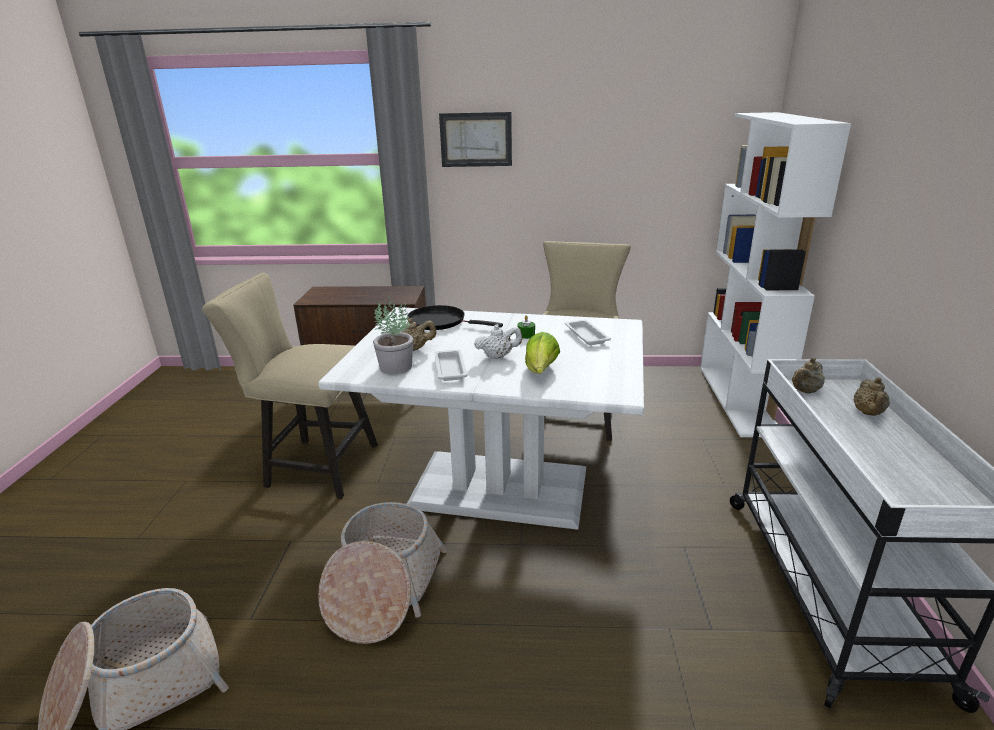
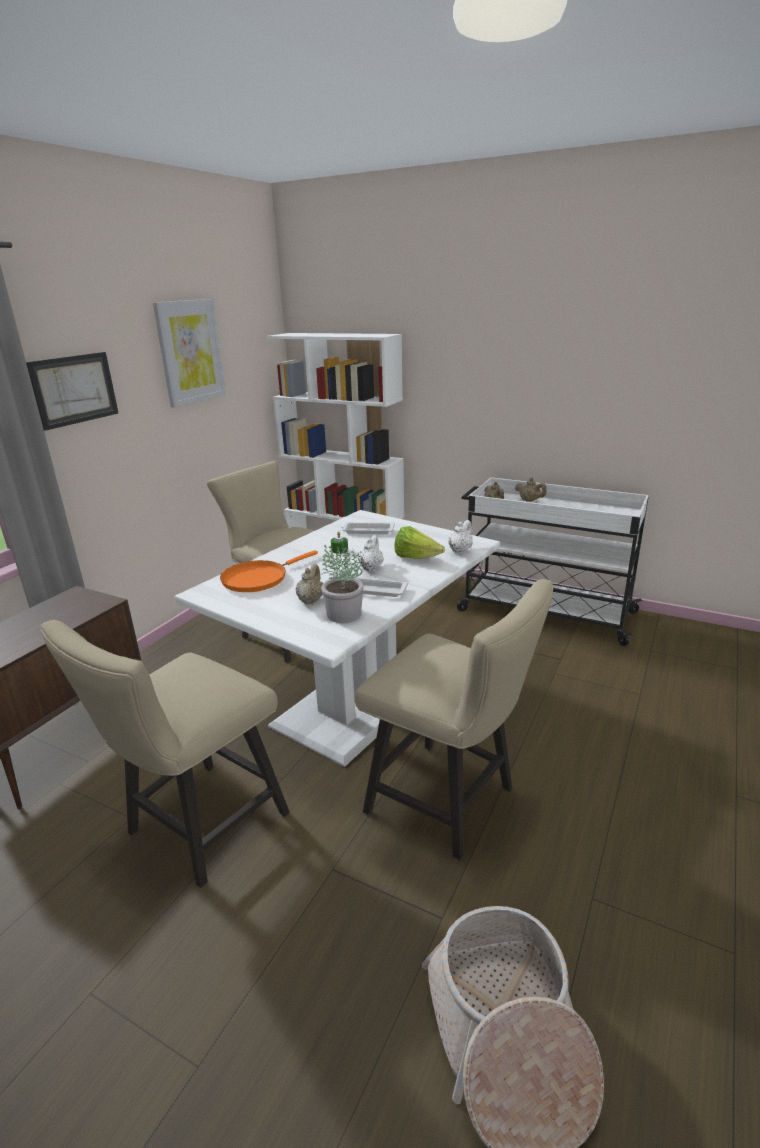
camera: 65 degrees left, 0 degrees up
(384, 588) = (450, 803): basket -> beige chair
(440, 322) = (258, 578): black frying pan -> orange frying pan
(585, 389) = (460, 550): none -> white teapot
(613, 121) = (190, 352): none -> picture

